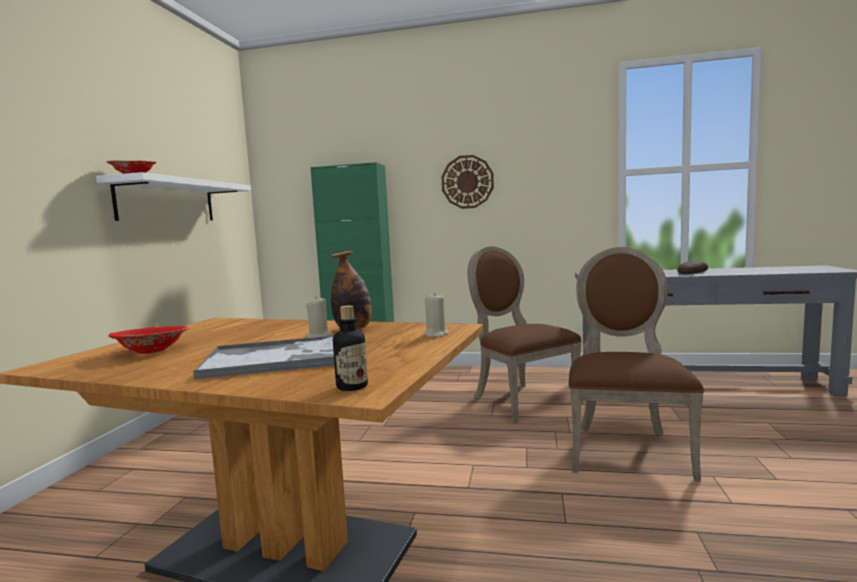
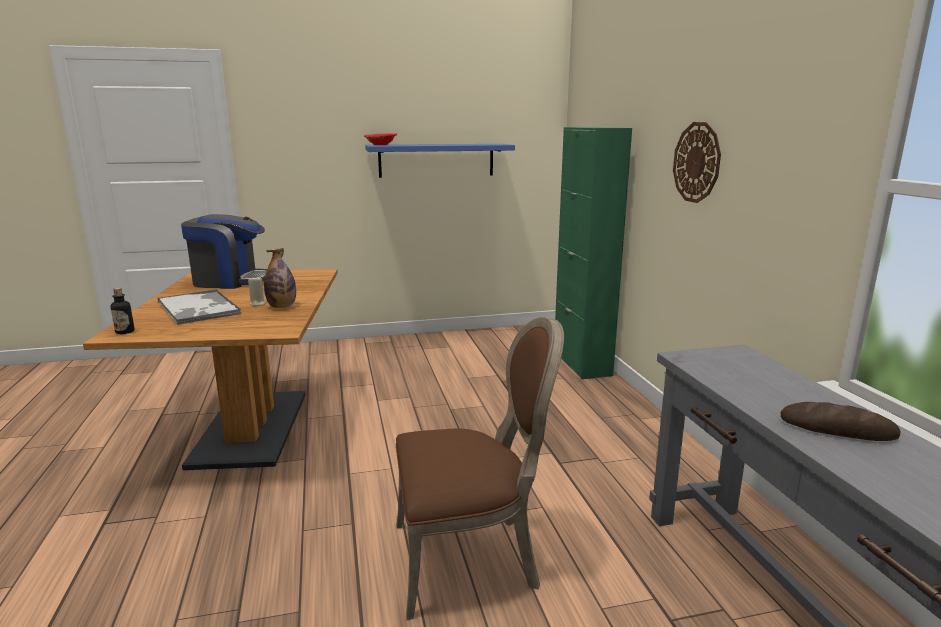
camera: 65 degrees right, 10 degrees up
(152, 351) = (230, 281): red bowl -> coffee machine
(167, 201) = (436, 160): white shelf -> blue shelf
(436, 334) = (255, 329): beige candle -> none
(520, 400) = (573, 468): brown chair -> none

